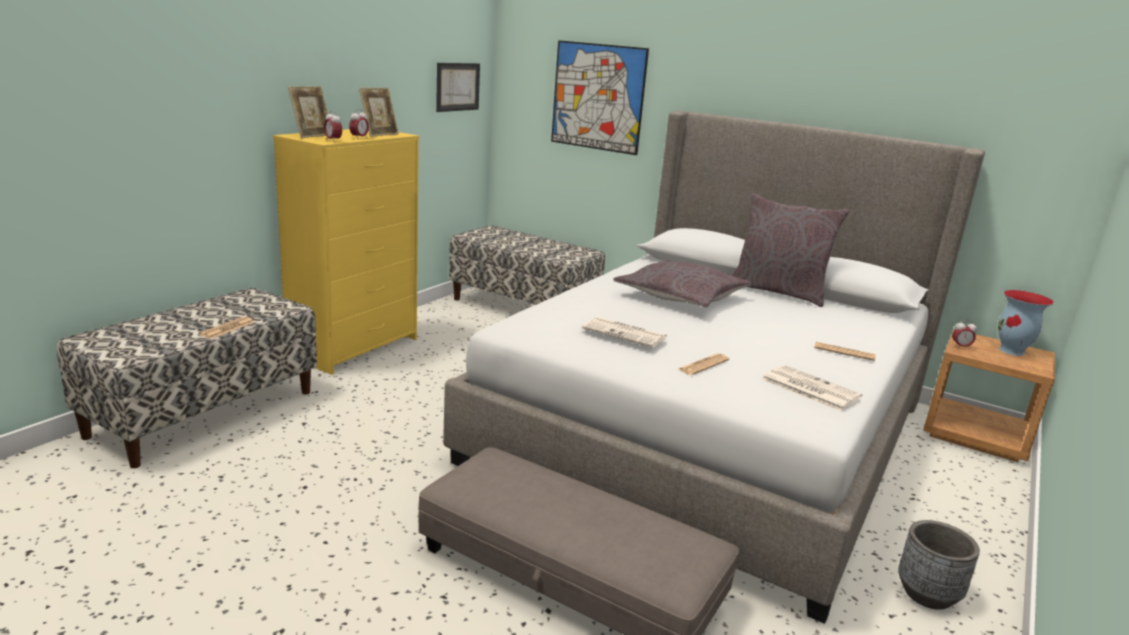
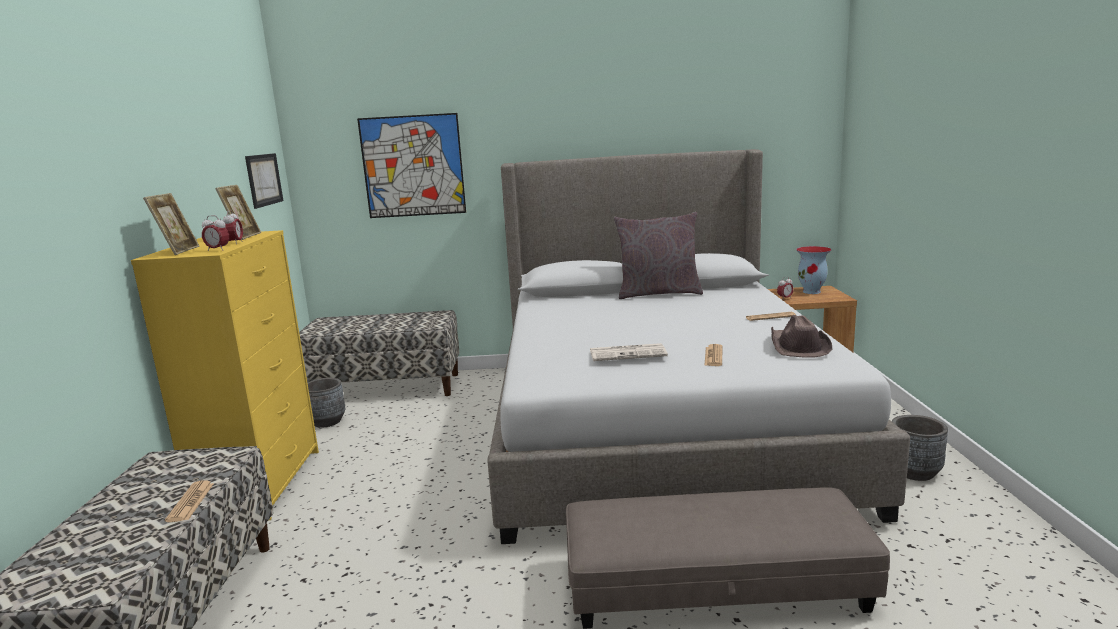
camera: 30 degrees left, 5 degrees down
(449, 318) = (327, 421): none -> grey planter
(681, 296) = (607, 316): grey pillow -> none
(809, 388) = (798, 346): newspaper -> brown hat

